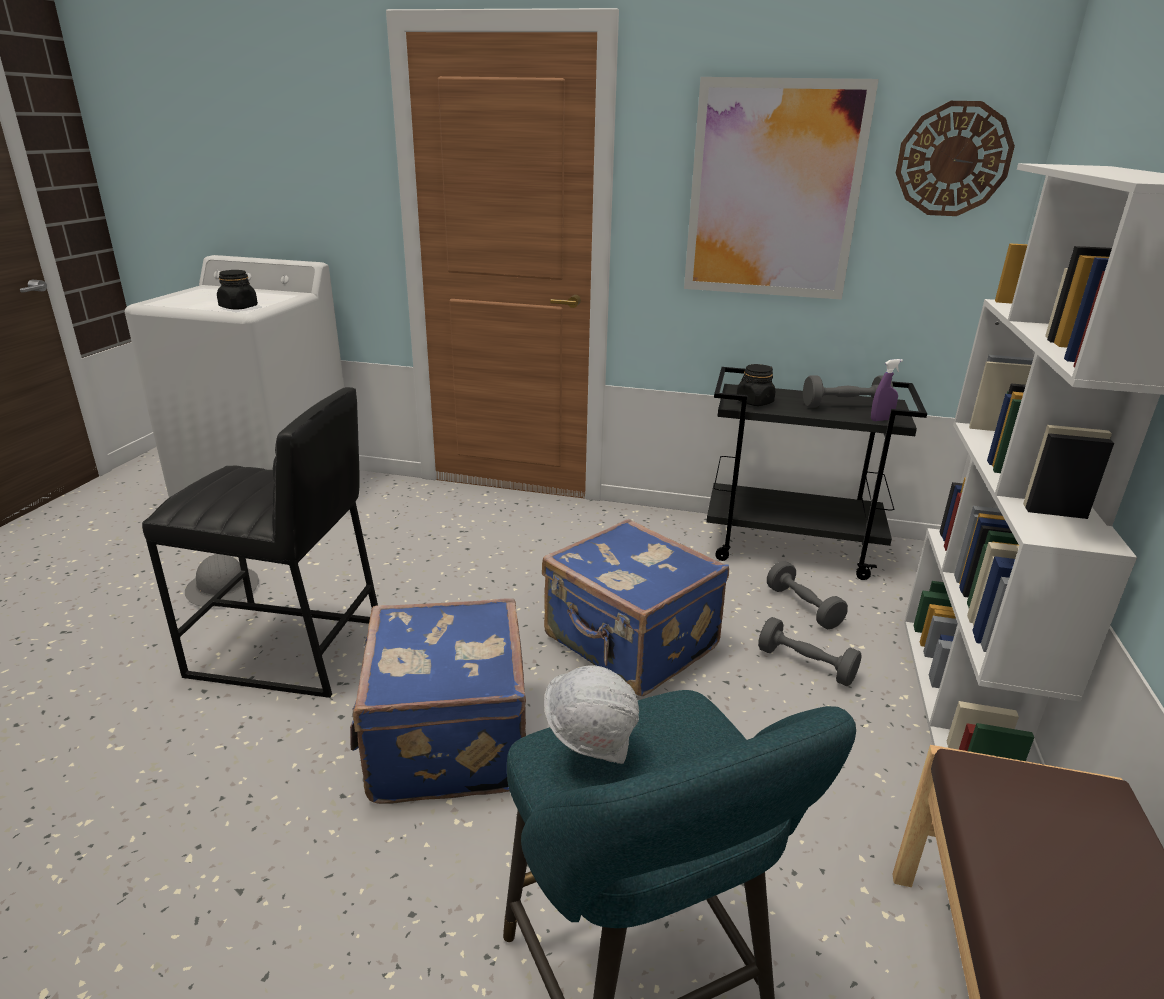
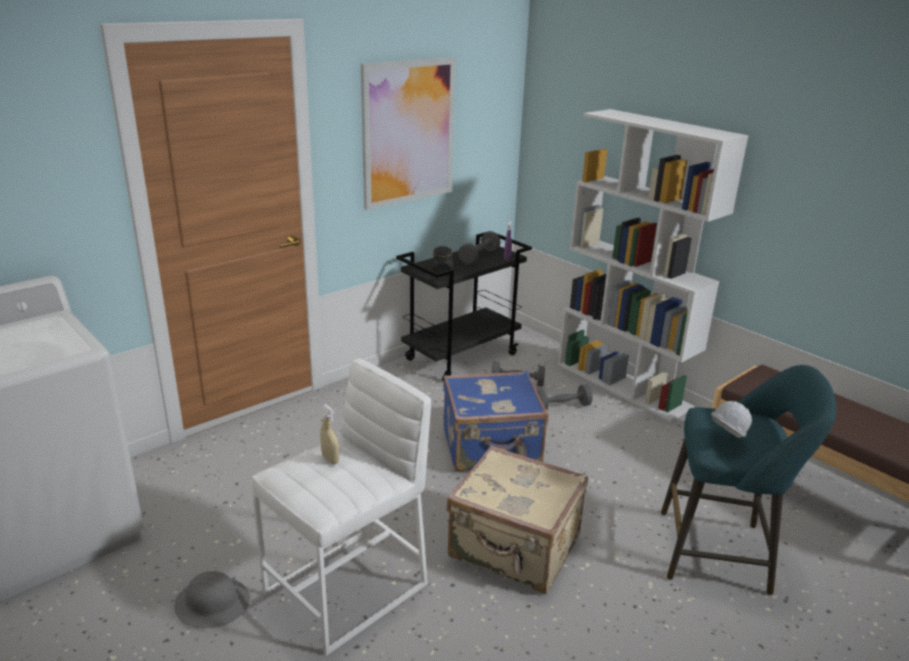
camera: 55 degrees left, 0 degrees up
(239, 307) = (61, 348): black jar -> none
(266, 480) = (330, 459): none -> beige spray bottle
(287, 650) = (348, 589): black stool -> white stool
(445, 740) = (514, 549): blue suitcase -> beige suitcase
(953, 159) = (489, 99): wall clock -> none

